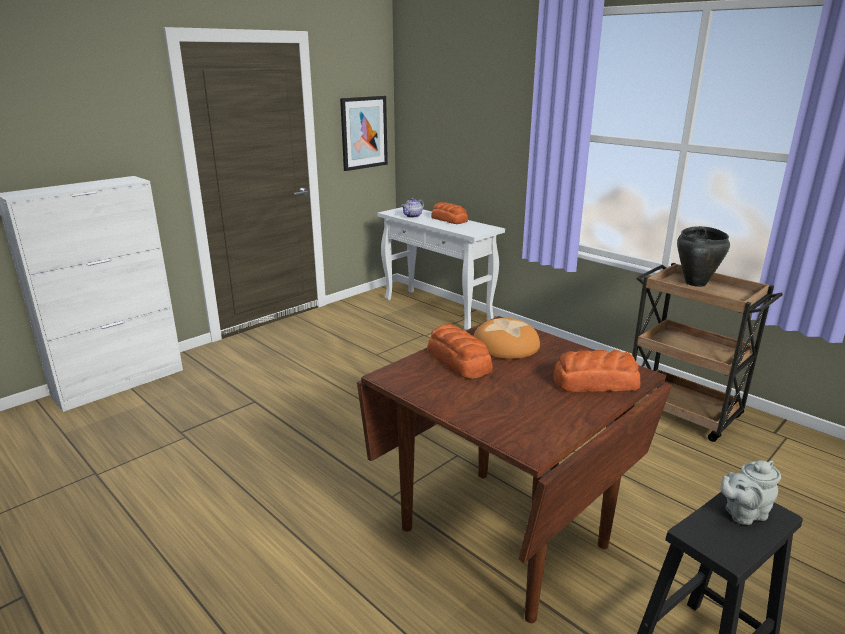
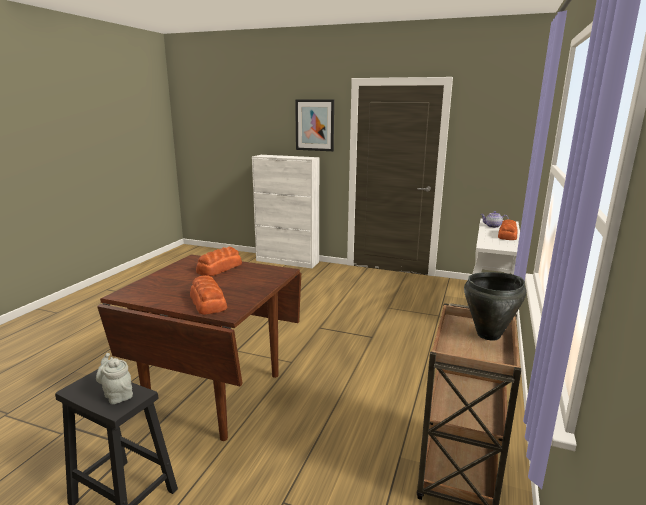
camera: 65 degrees right, 5 degrees down
(364, 132) = (495, 155): picture -> picture (315, 125)
(506, 345) = (250, 276): bread -> none

